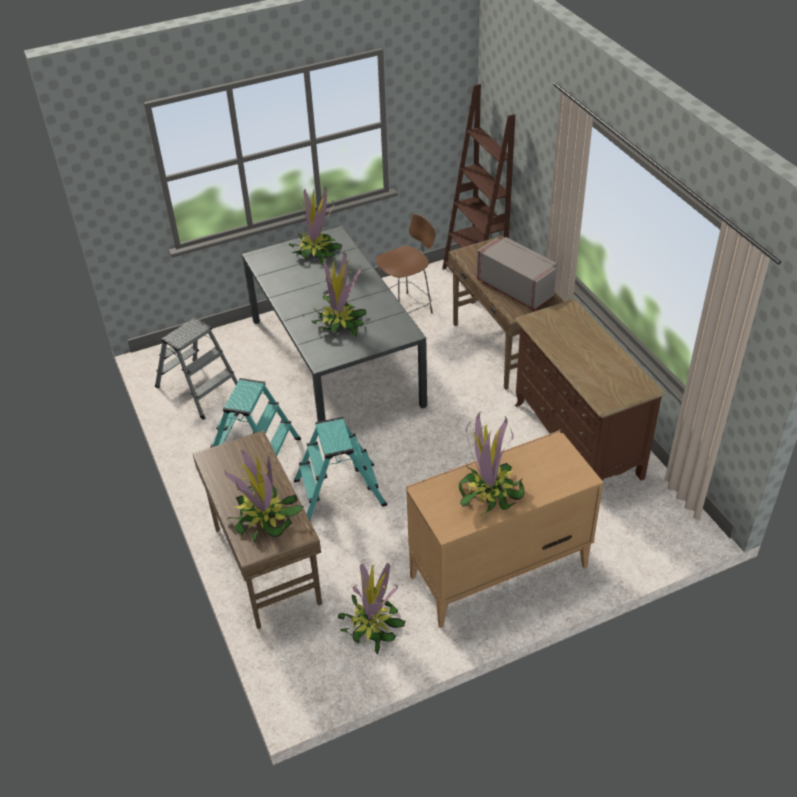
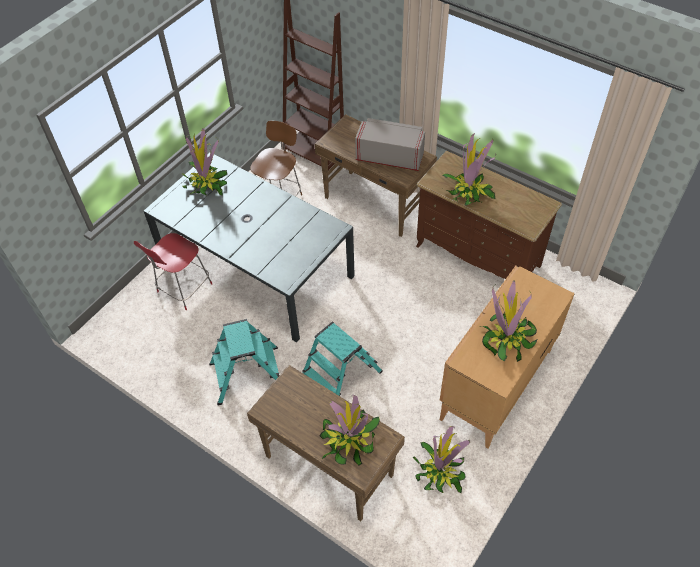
camera: 30 degrees left, 10 degrees up
(198, 388) = (159, 341): grey step ladder -> none
(253, 353) = (183, 289): none -> red chair
(339, 322) = (275, 241): potted plant -> potted plant (468, 192)

